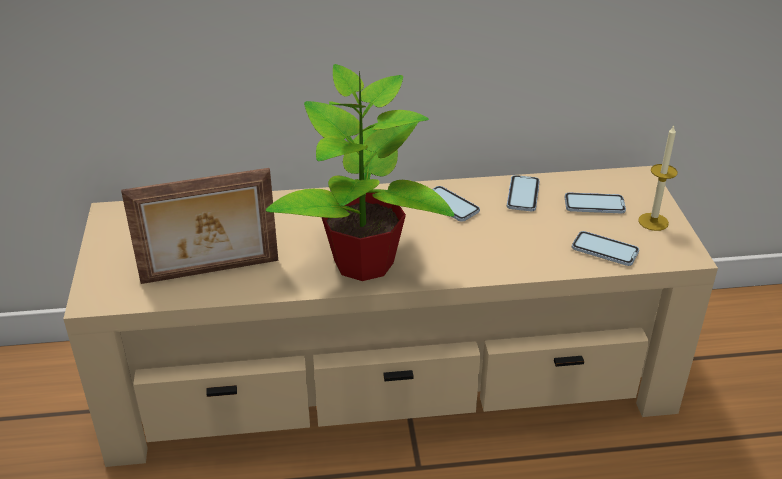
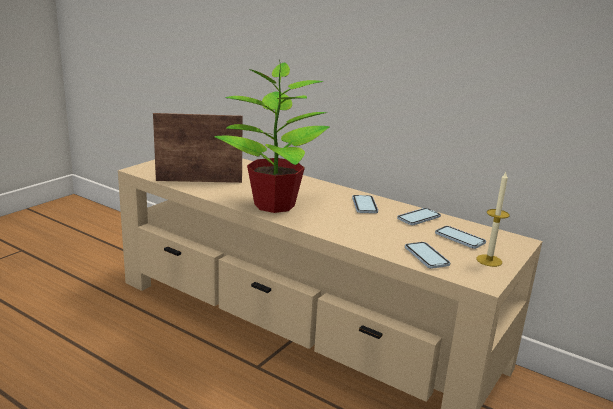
camera: 40 degrees right, 15 degrees down
(210, 272) = (199, 180): picture frame -> picture frame turned 150 degrees clockwise

